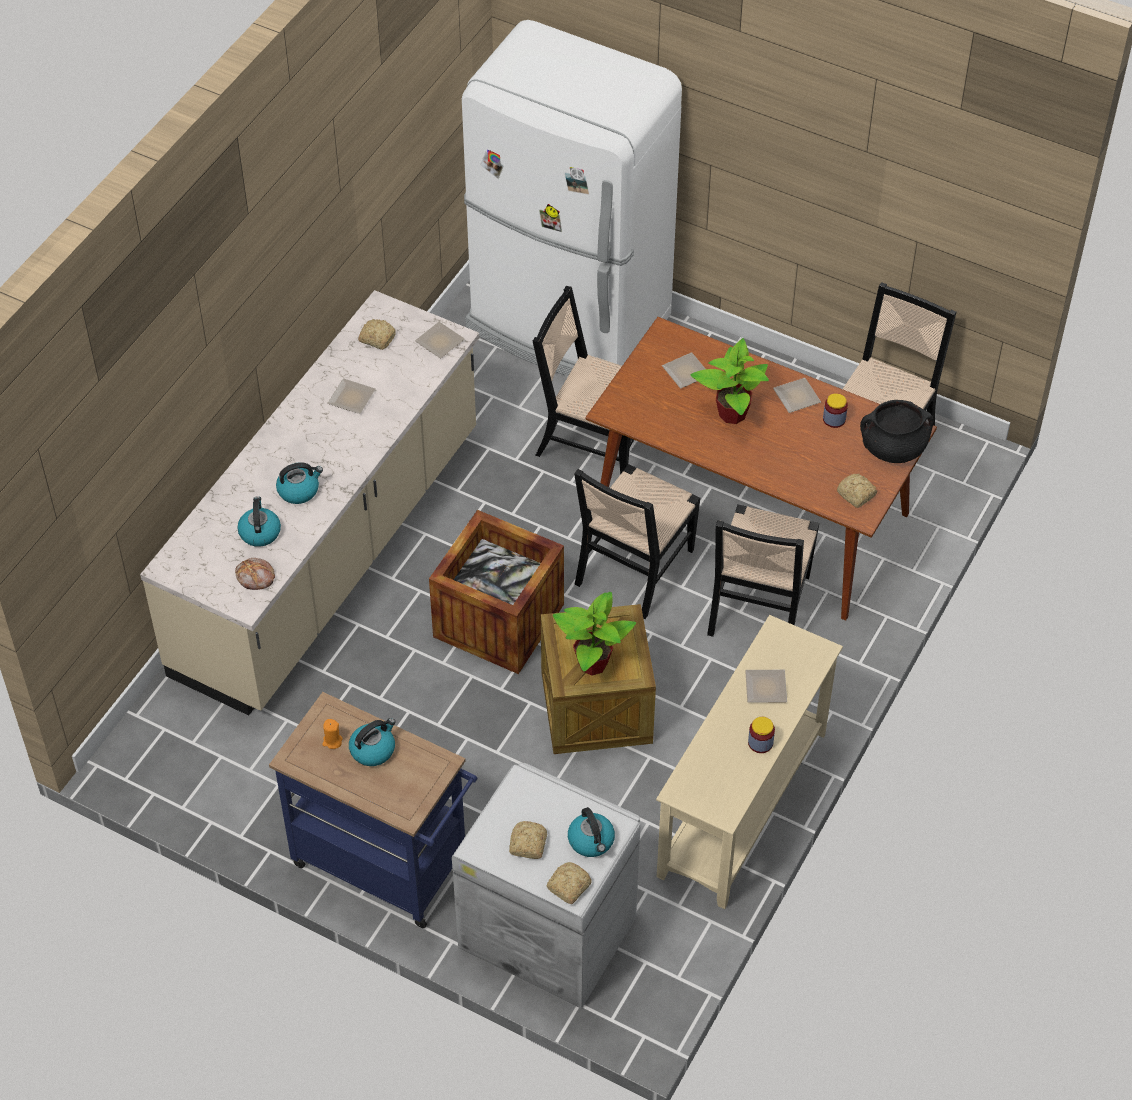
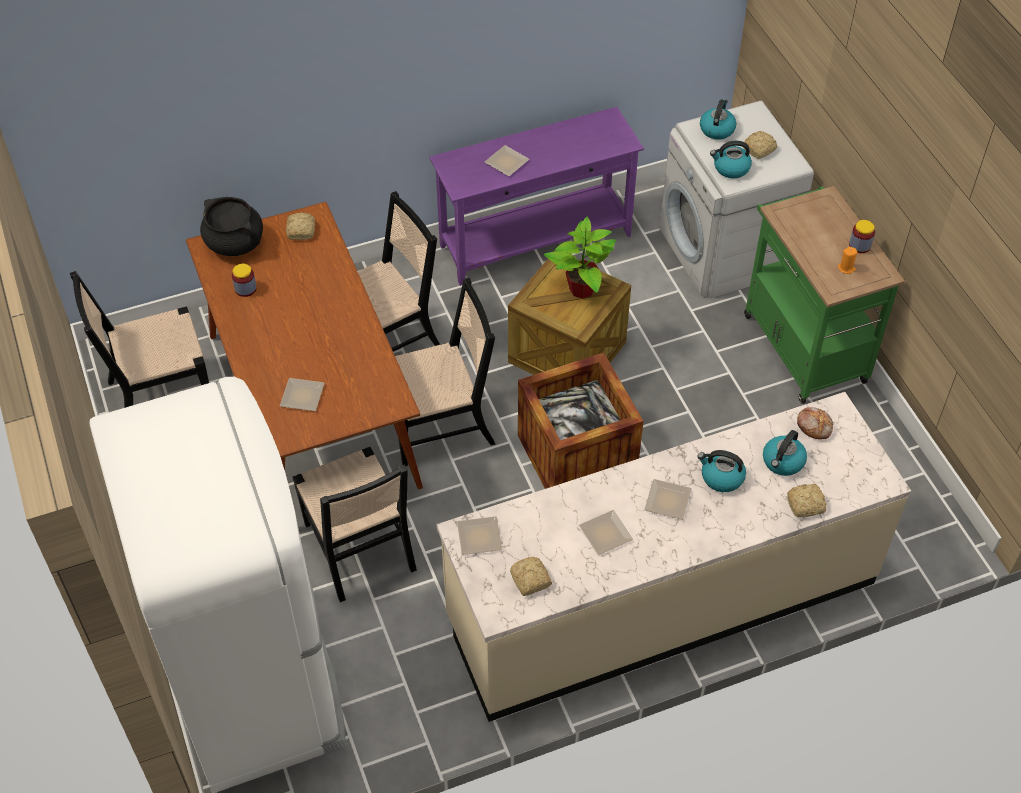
camera: 140 degrees left, 0 degrees up
(373, 749) = (821, 247): kettle -> kettle (730, 168)
(385, 866) = (802, 346): blue cart -> green cart
(568, 887) = (755, 116): bread -> bread (806, 505)
(732, 413) = (309, 341): potted plant -> none
(742, 805) = (536, 240): beige console table -> purple console table
(760, 743) = (546, 137): jar -> jar (860, 245)
(796, 398) = (250, 321): plate -> plate (669, 500)

